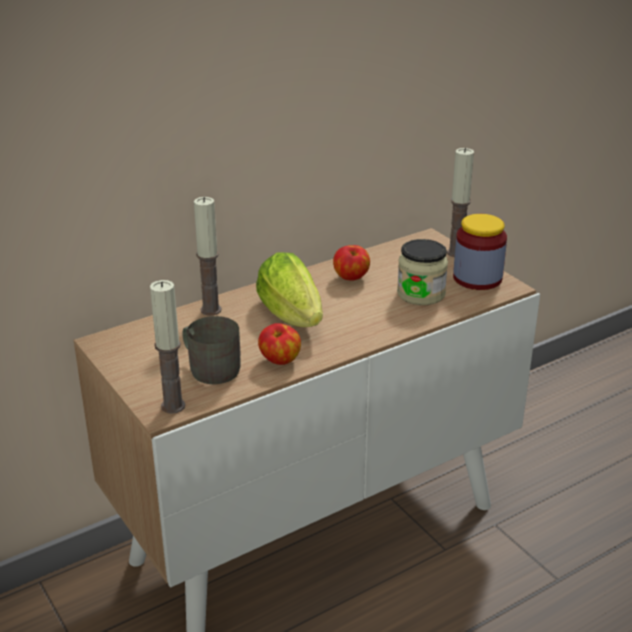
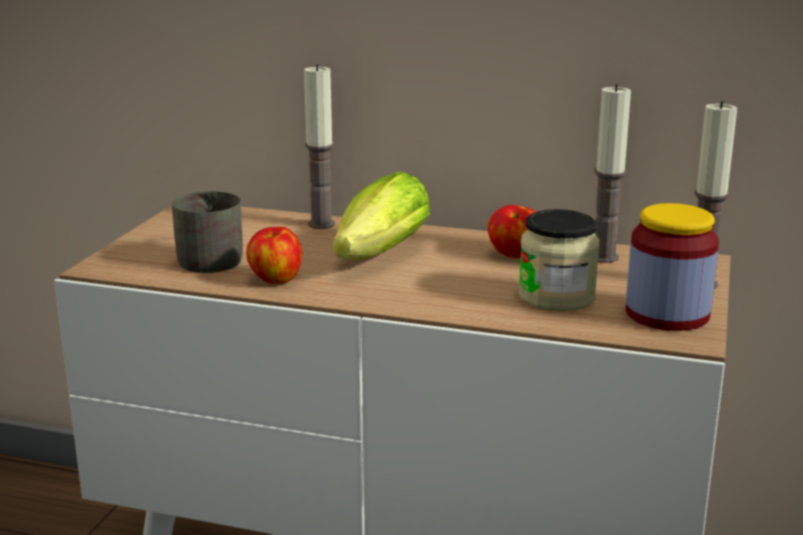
camera: 50 degrees right, 10 degrees down
(173, 406) = (119, 266): candle -> candle (604, 257)

